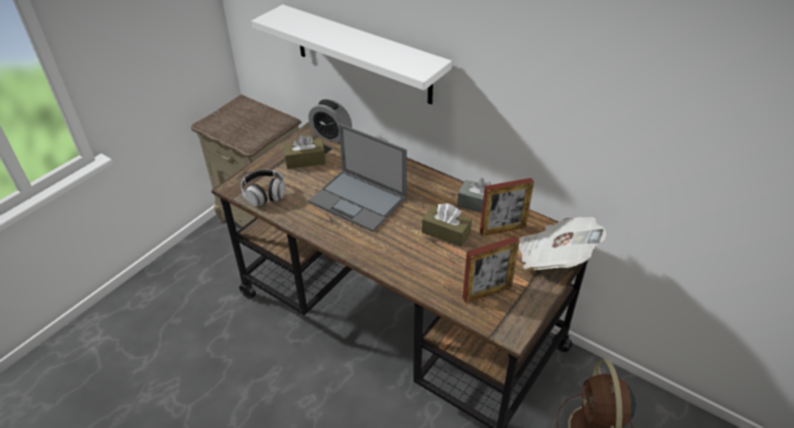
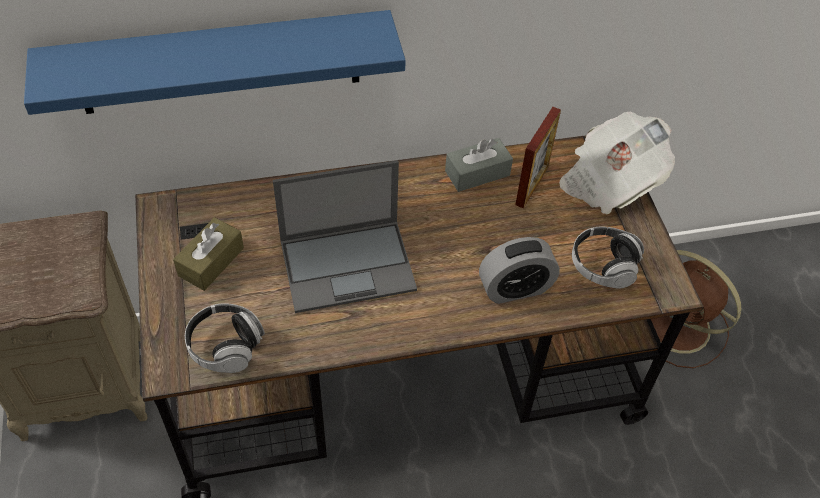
camera: 50 degrees left, 10 degrees up
(331, 135) = (195, 204): alarm clock -> alarm clock (515, 288)
(362, 54) = (220, 63): white shelf -> blue shelf
(446, 232) = (487, 231): brown tissue box -> none
(487, 292) = (603, 266): picture frame -> headphones

